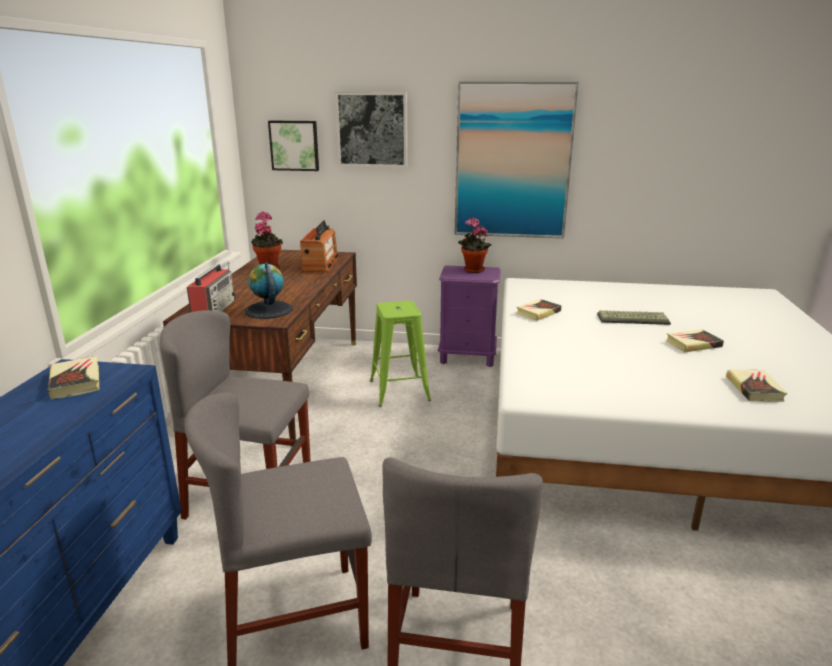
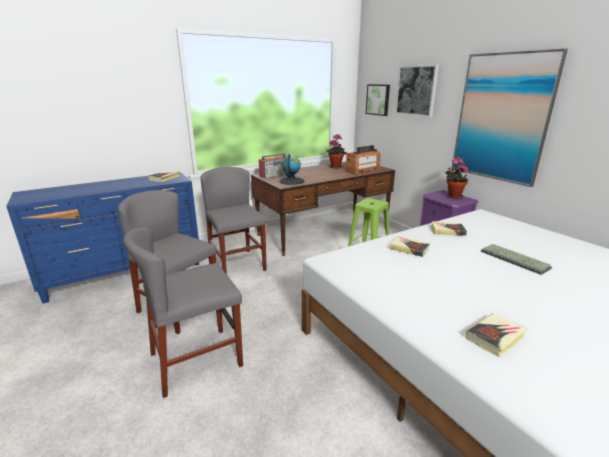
camera: 50 degrees right, 0 degrees up
(693, 344) = (524, 292): book -> book (409, 248)

